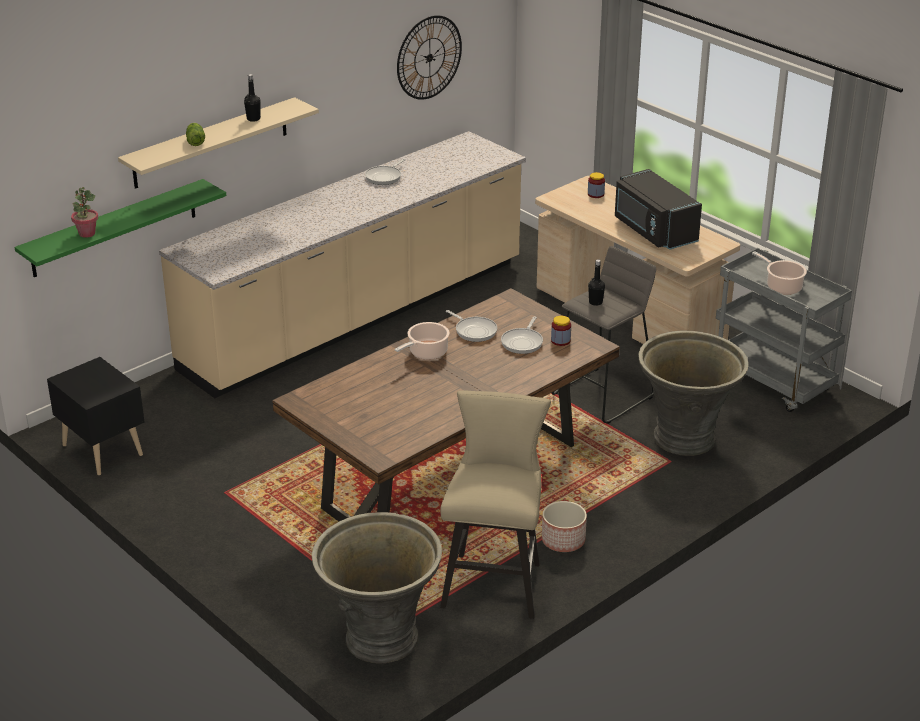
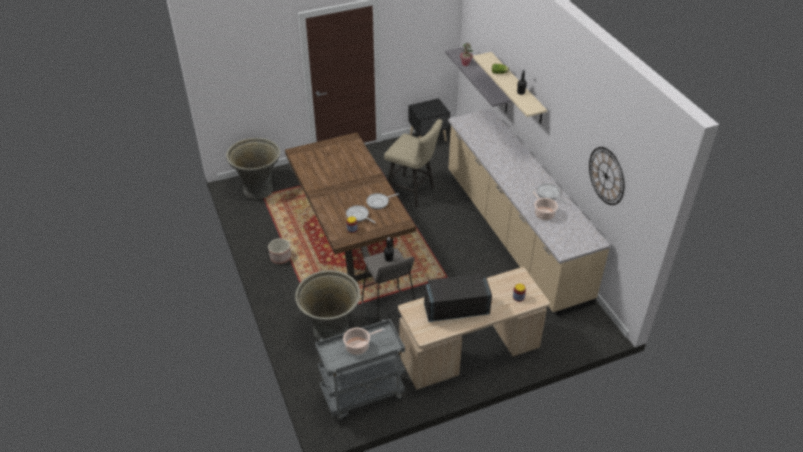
camera: 110 degrees right, 10 degrees up
(114, 228) = (485, 80): green shelf -> grey shelf
(426, 353) = (368, 182): cooking pot -> cooking pot (543, 213)
(494, 580) = (269, 228): beige stool -> beige stool (413, 193)

